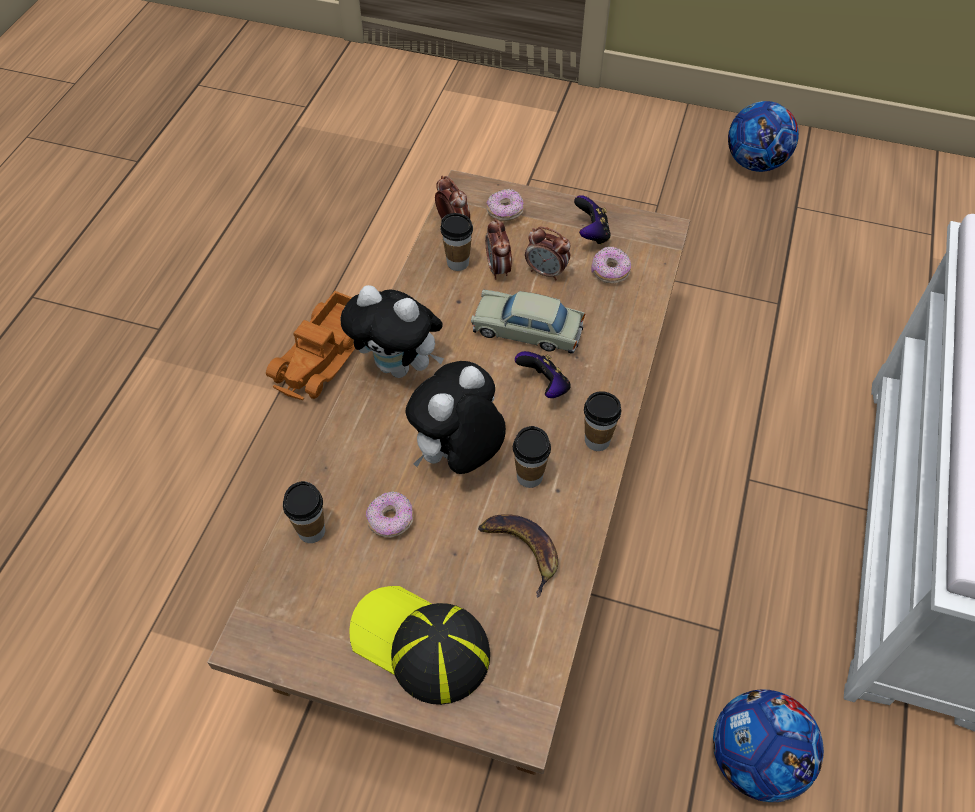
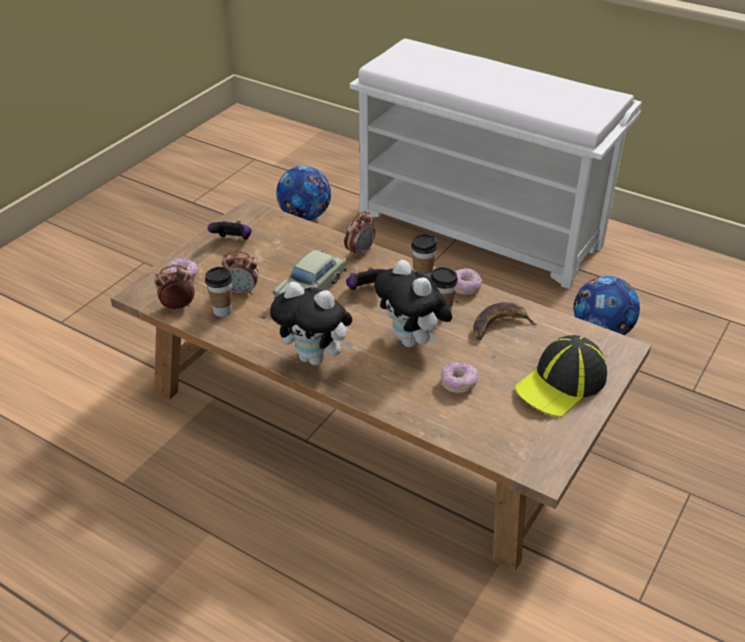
camera: 75 degrees left, 15 degrees down
(311, 531) = (456, 427): cup -> none
(326, 355) = (185, 492): toy truck -> none
(400, 366) = (316, 358): plush toy -> plush toy turned 75 degrees clockwise
(546, 272) = (259, 269): alarm clock -> alarm clock (360, 252)
(610, 272) = (276, 241): donut -> donut (465, 288)
(755, 163) = (136, 207): football -> football (305, 216)

